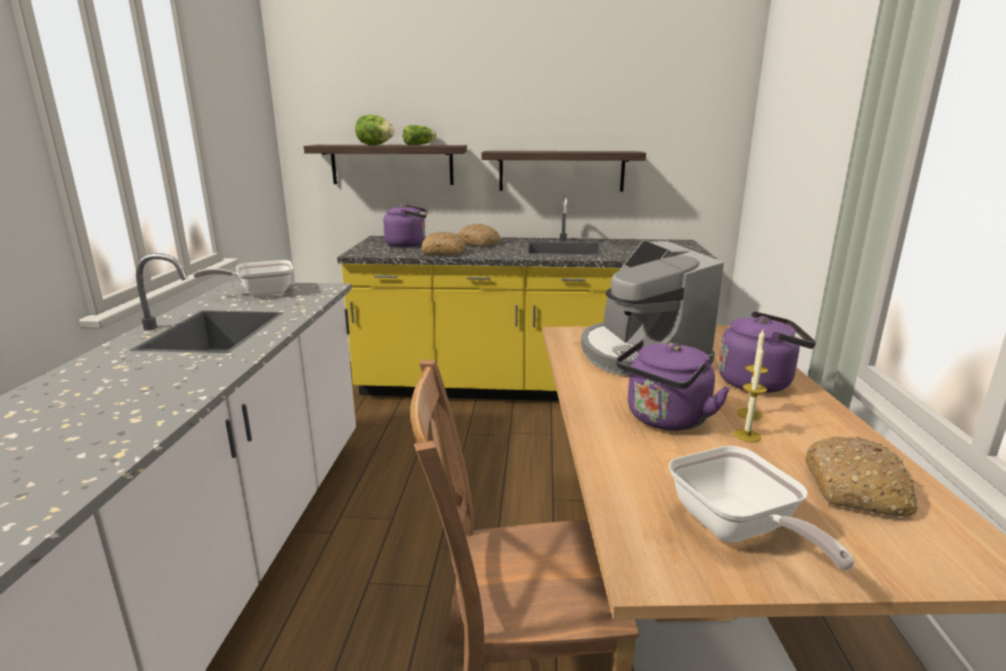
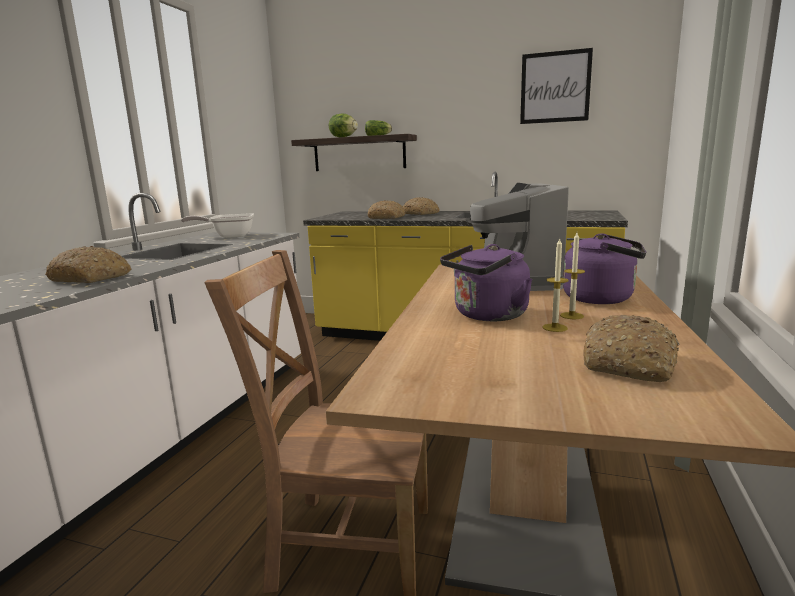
camera: 15 degrees right, 5 degrees down
(149, 403) = (92, 278): none -> bread
(408, 244) = (365, 214): purple kettle -> none
(561, 171) = (494, 152): shelf -> none
(631, 99) = (555, 87): none -> picture
(737, 531) = (481, 380): frying pan -> none

